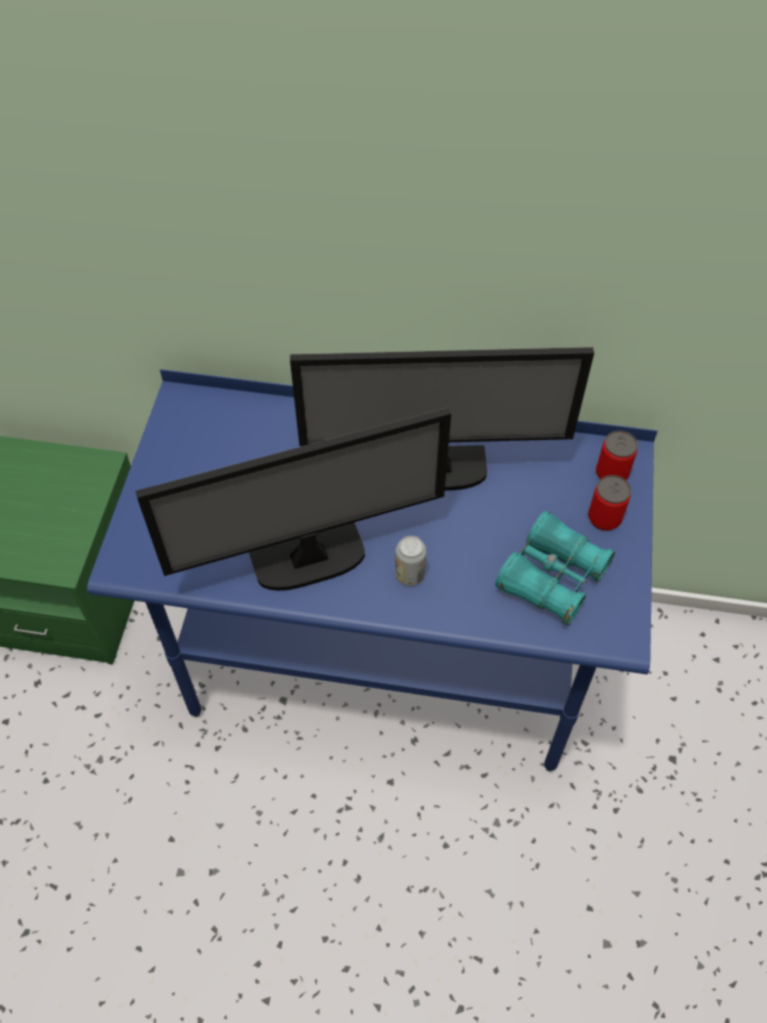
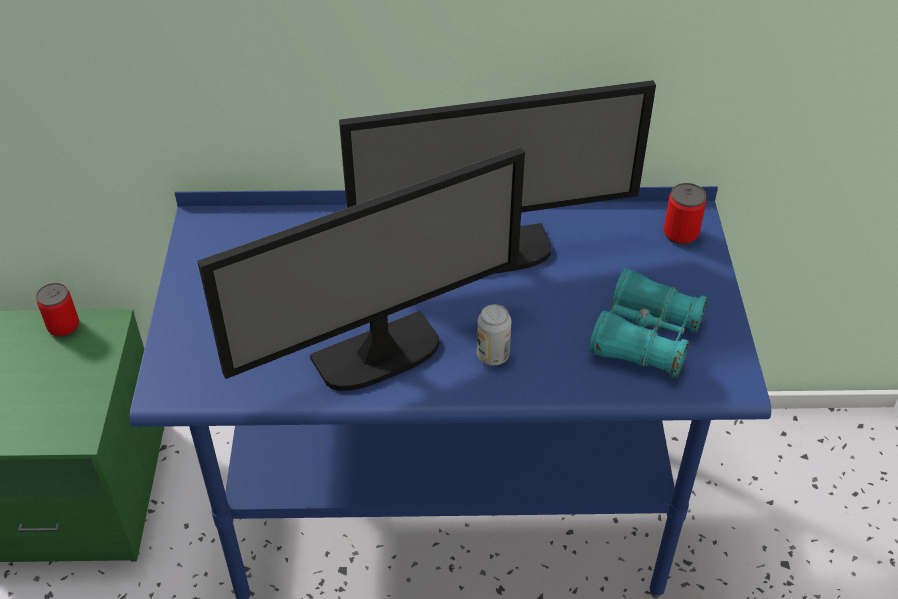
camera: 10 degrees left, 10 degrees down
(604, 518) = (684, 275): can -> can (64, 326)

